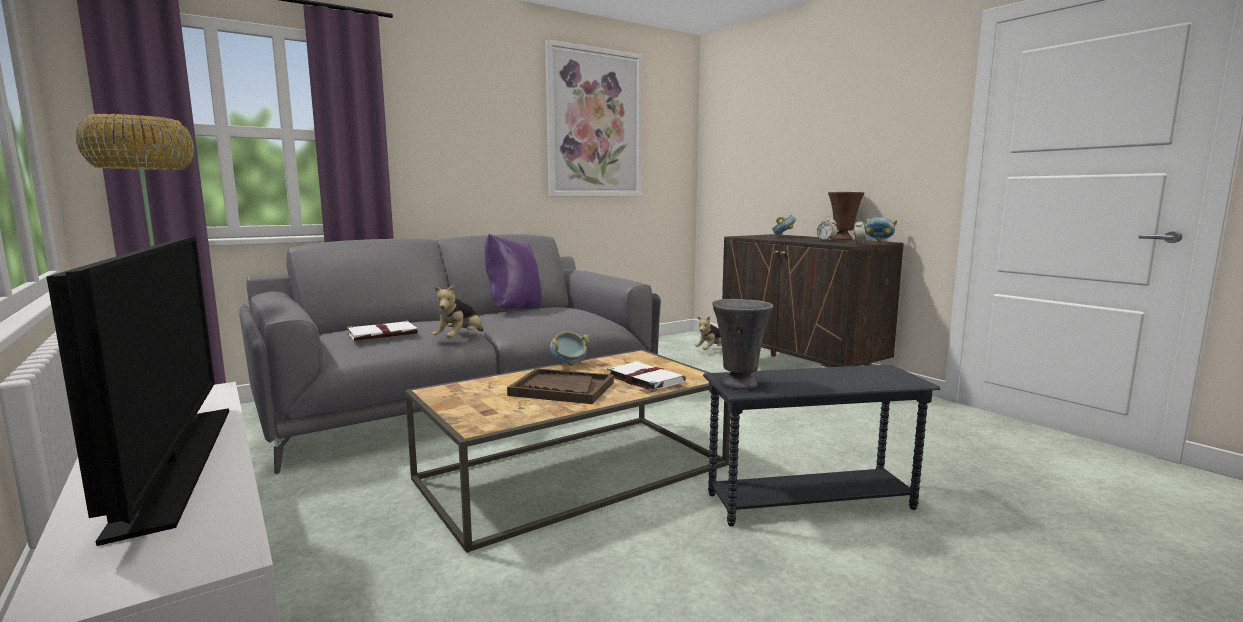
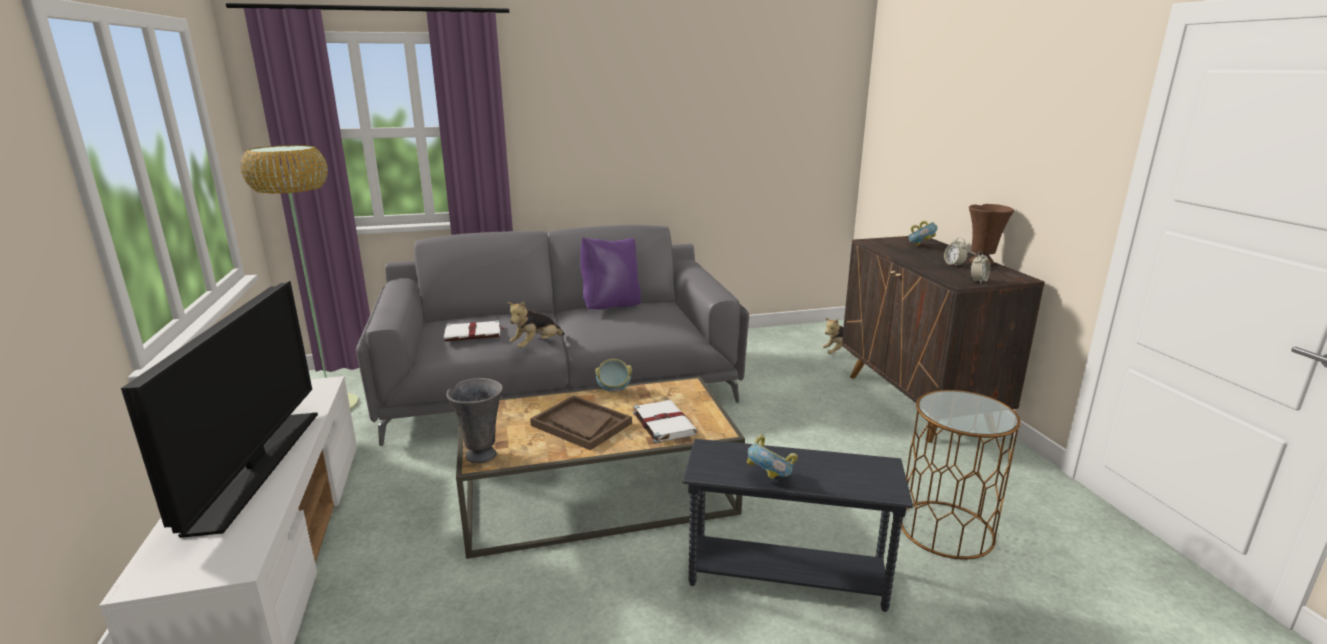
camera: 20 degrees right, 10 degrees up
(594, 123) = (732, 97): picture -> none
(739, 384) = (710, 462): grey vase -> grey vase (481, 454)
(878, 241) = (1014, 276): bowl -> bowl (769, 479)
(902, 447) = (945, 529): none -> brown side table

